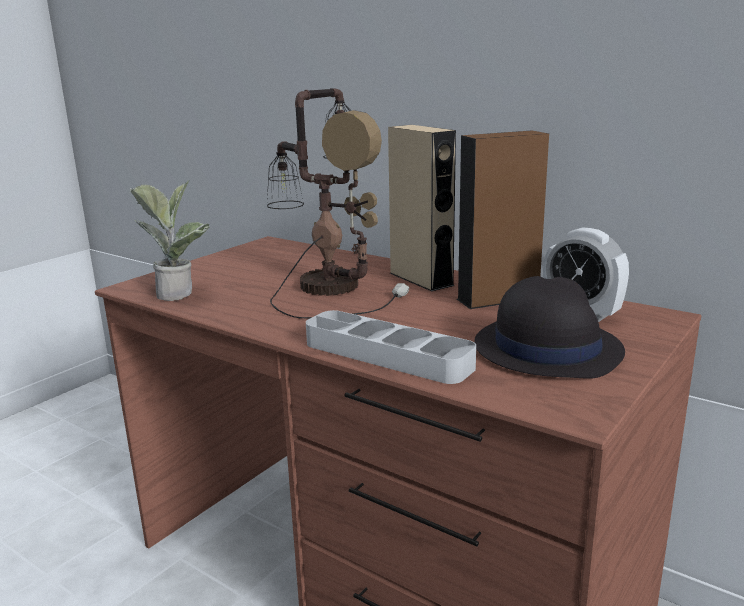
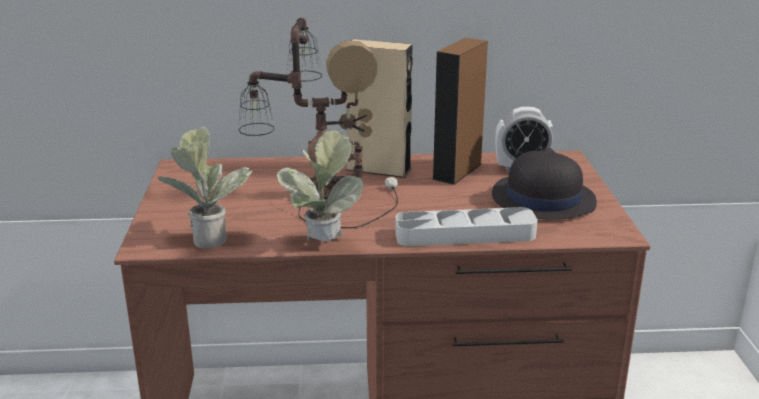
camera: 40 degrees left, 5 degrees up
(240, 324) = (321, 246): none -> potted plant

